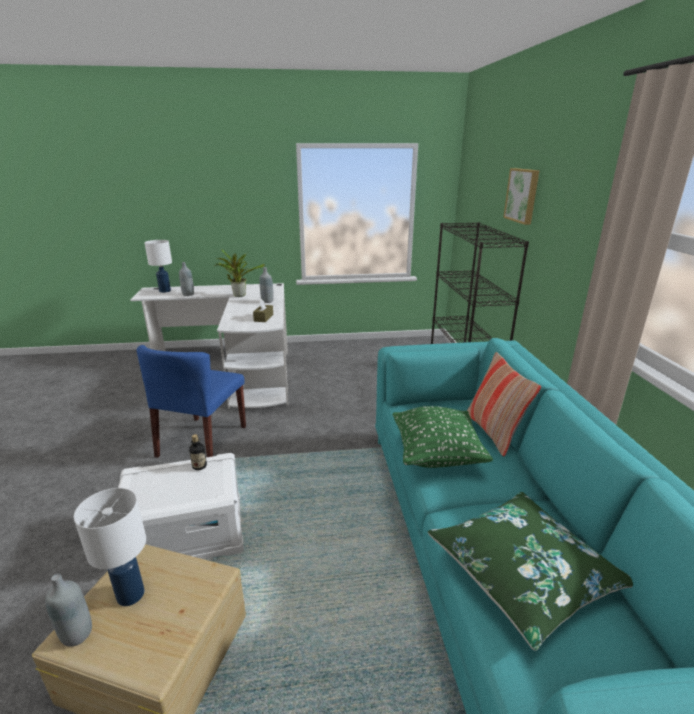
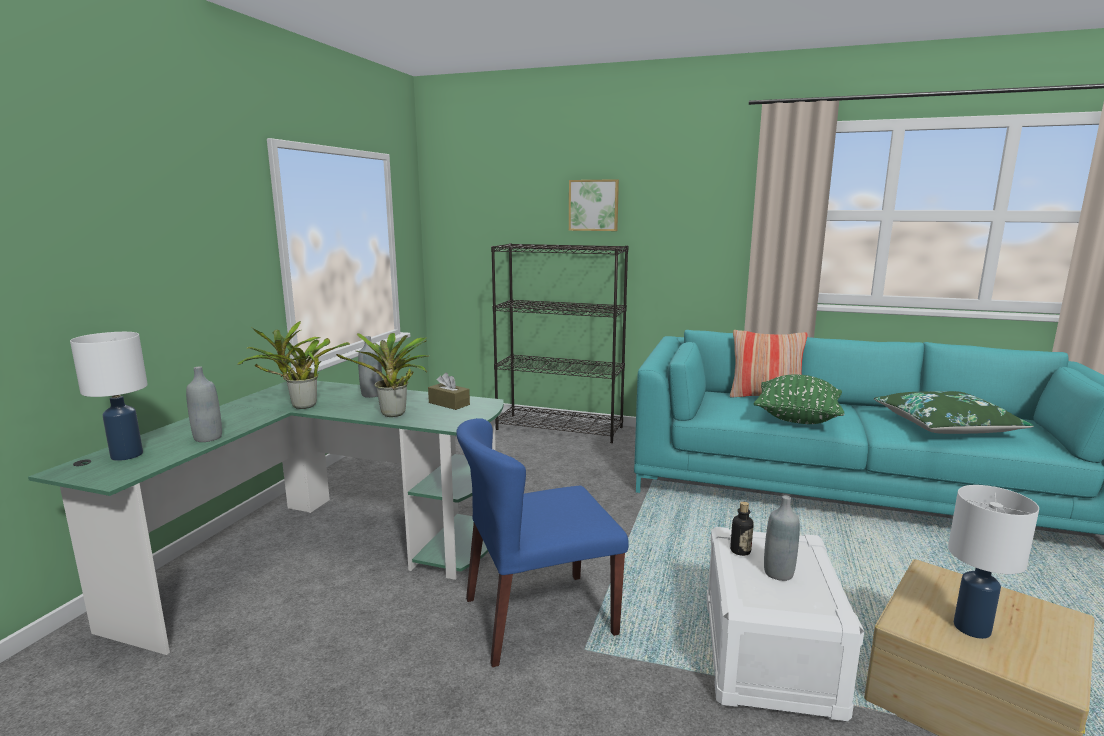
camera: 65 degrees left, 10 degrees down
(77, 634) = (1044, 669): grey bottle -> grey bottle (778, 573)
(202, 441) = (538, 617): blue chair -> blue chair turned 120 degrees clockwise
(236, 312) = (394, 415): none -> potted plant
(237, 370) = (323, 552): white desk -> green desk

